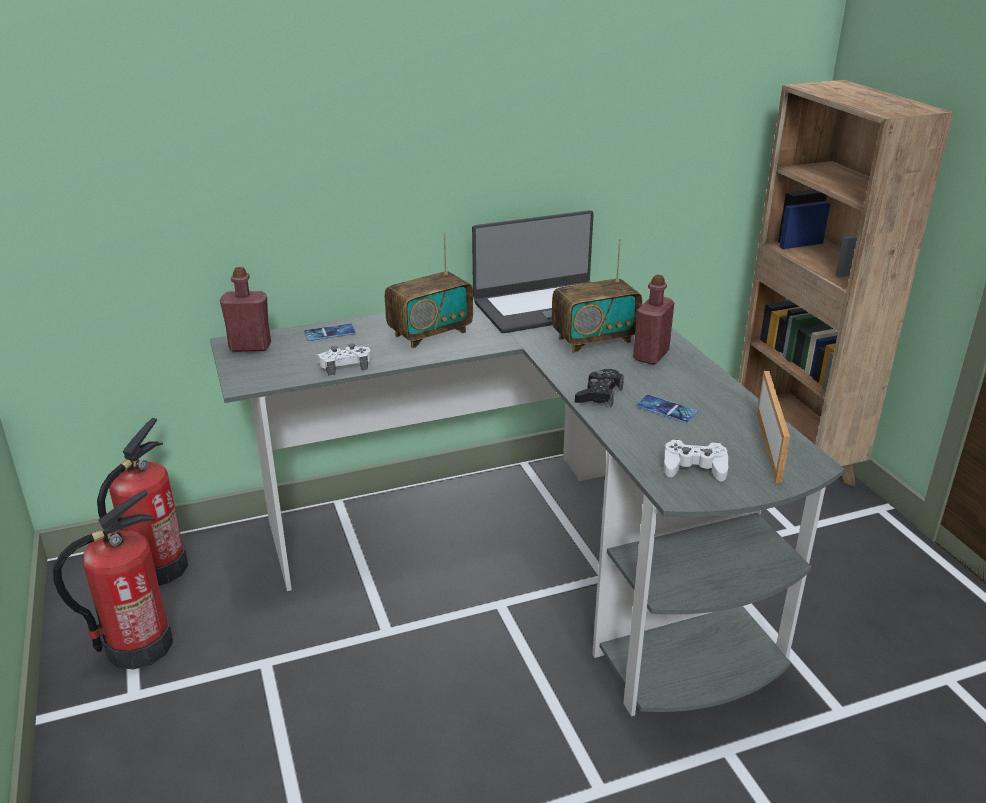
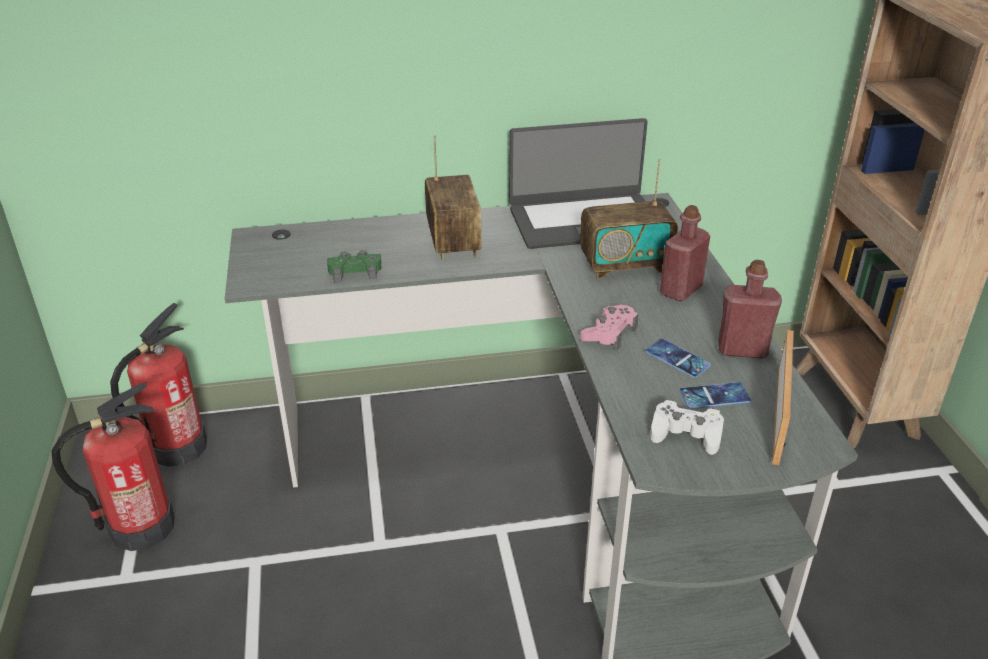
camera: 10 degrees right, 5 degrees up
(250, 347) = (267, 242): red bottle -> red bottle (742, 350)
(330, 333) = (351, 232): phone -> phone (714, 396)
(345, 365) = (355, 272): white game controller -> green game controller
(430, 333) = (453, 242): radio -> radio turned 75 degrees counterclockwise
(599, 395) = (609, 333): black game controller -> pink game controller

